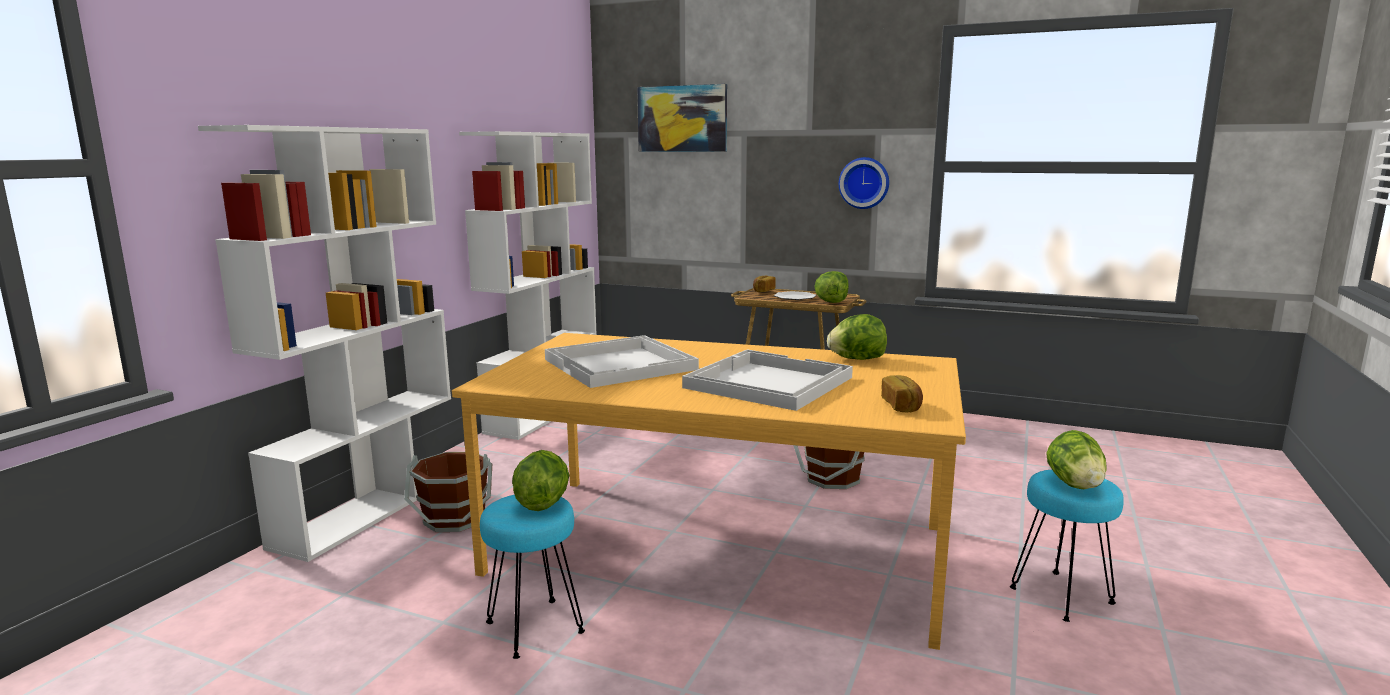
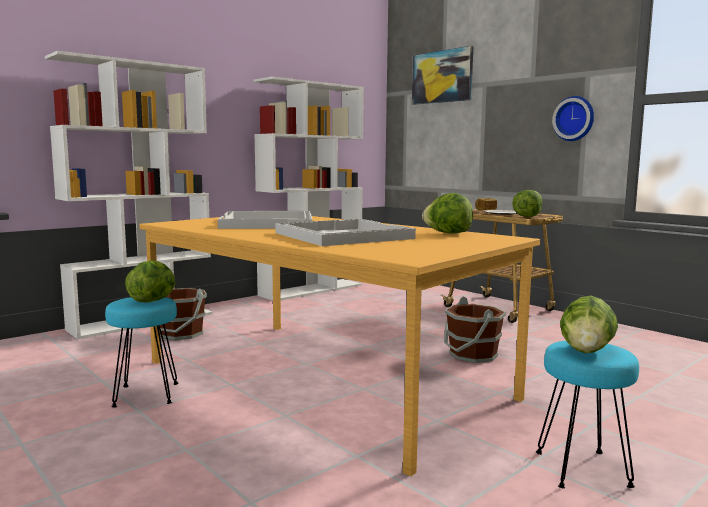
camera: 25 degrees right, 5 degrees down
(902, 406) = (411, 251): bread -> none

